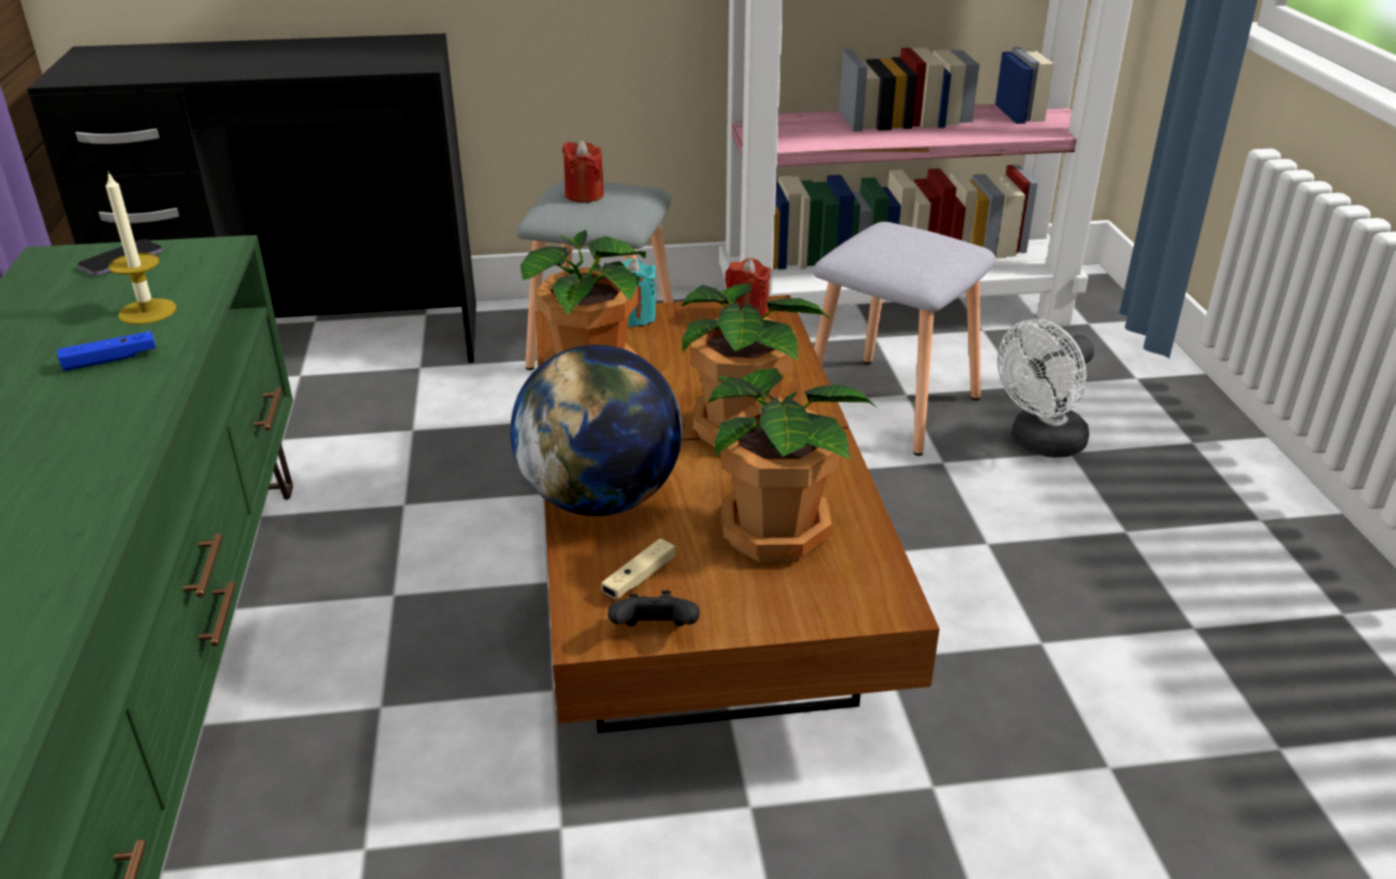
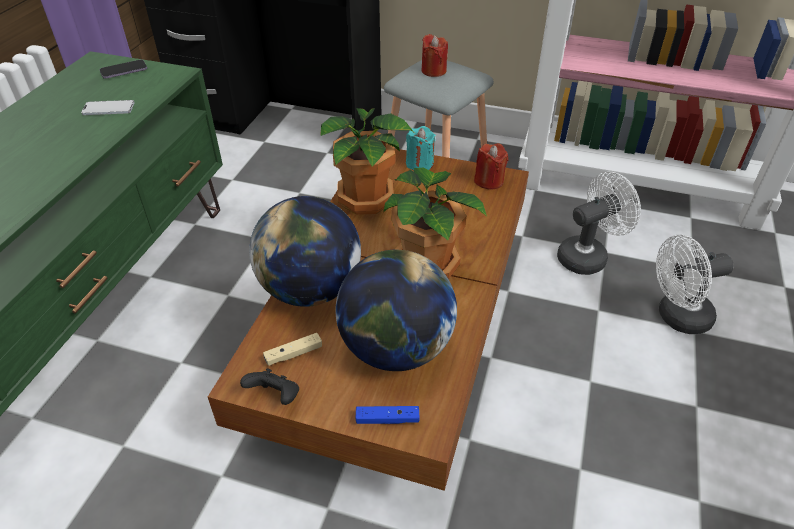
camera: 25 degrees right, 10 degrees up
(110, 360) = (67, 137): blue game controller -> blue game controller (387, 419)
(147, 311) = (108, 109): candle -> phone
(776, 531) = (396, 349): potted plant -> globe
(888, 404) = (588, 256): grey stool -> white fan

